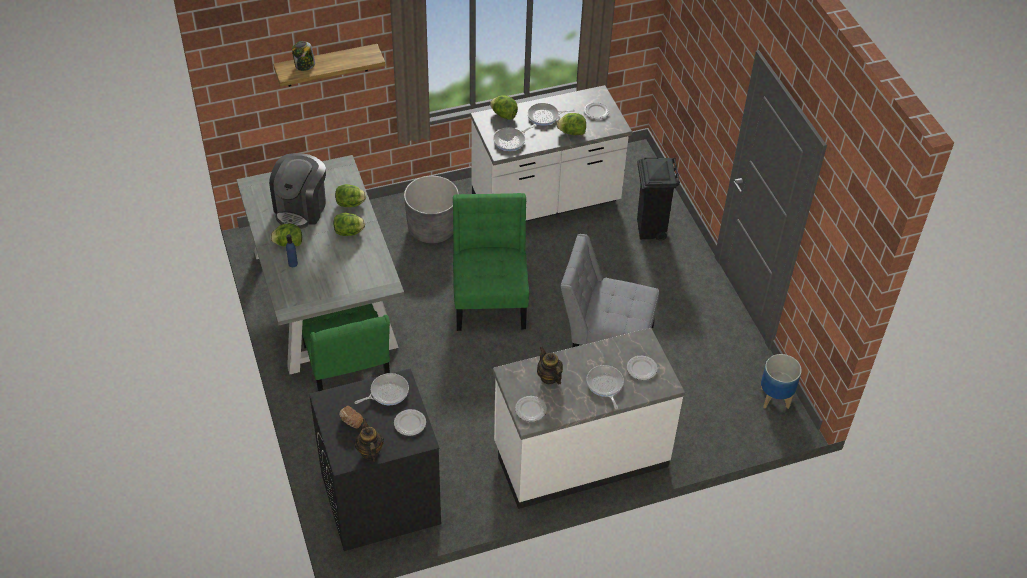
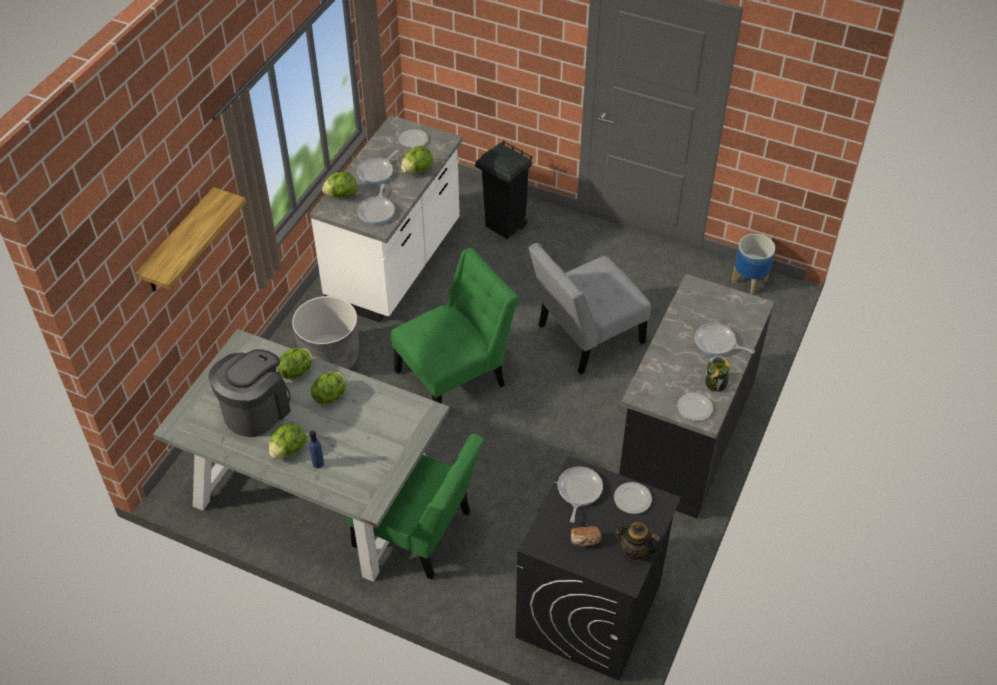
camera: 45 degrees left, 0 degrees up
(301, 208) = (256, 410): coffee machine -> coffee machine turned 120 degrees counterclockwise
(304, 65) = (171, 253): jar -> jar (716, 383)
(490, 298) = (455, 375): green chair -> green chair turned 105 degrees clockwise
(549, 377) = (671, 371): teapot -> none
(580, 455) = (683, 437): white counter -> black counter
(642, 369) = (724, 309): plate -> none

